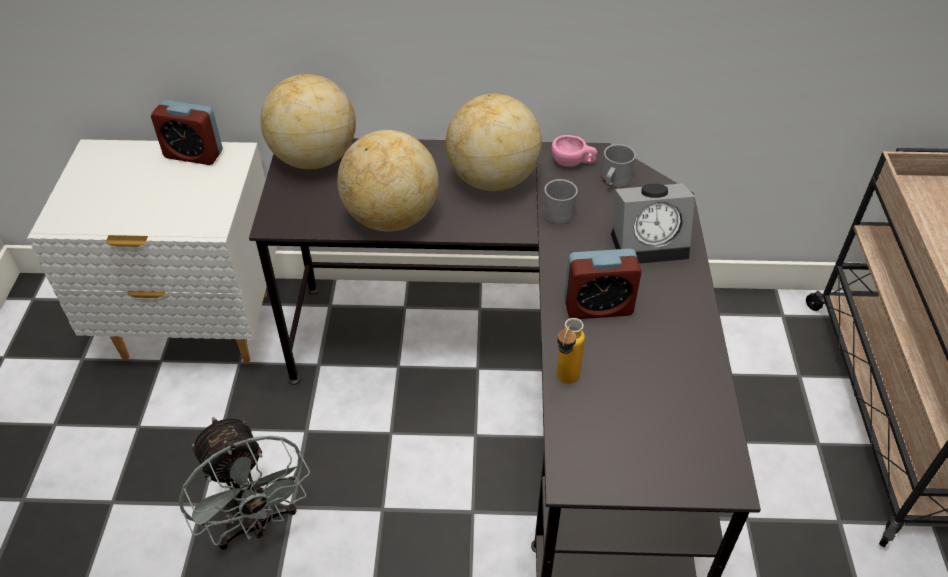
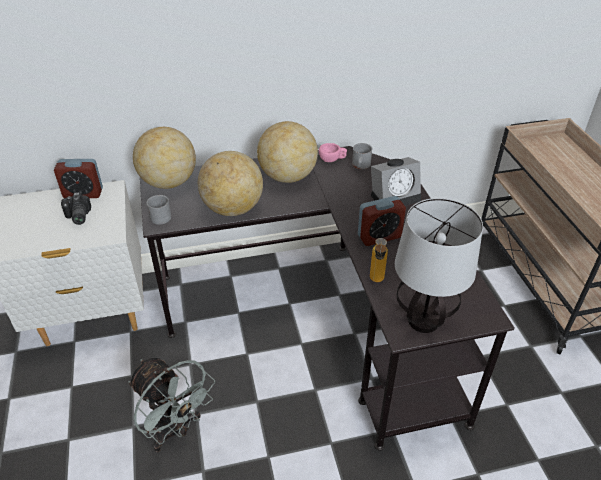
camera: 15 degrees left, 5 degrees down
(173, 189) = (77, 216): none -> camera
(558, 210) = (334, 187): grey mug -> grey mug (160, 215)
(615, 465) = (424, 321): none -> table lamp

